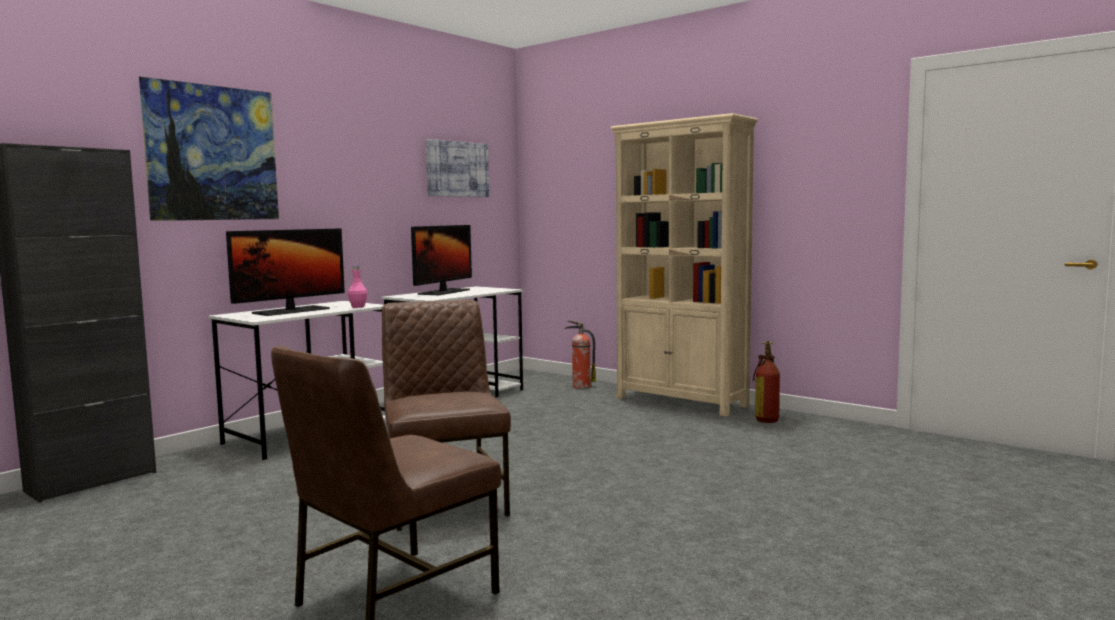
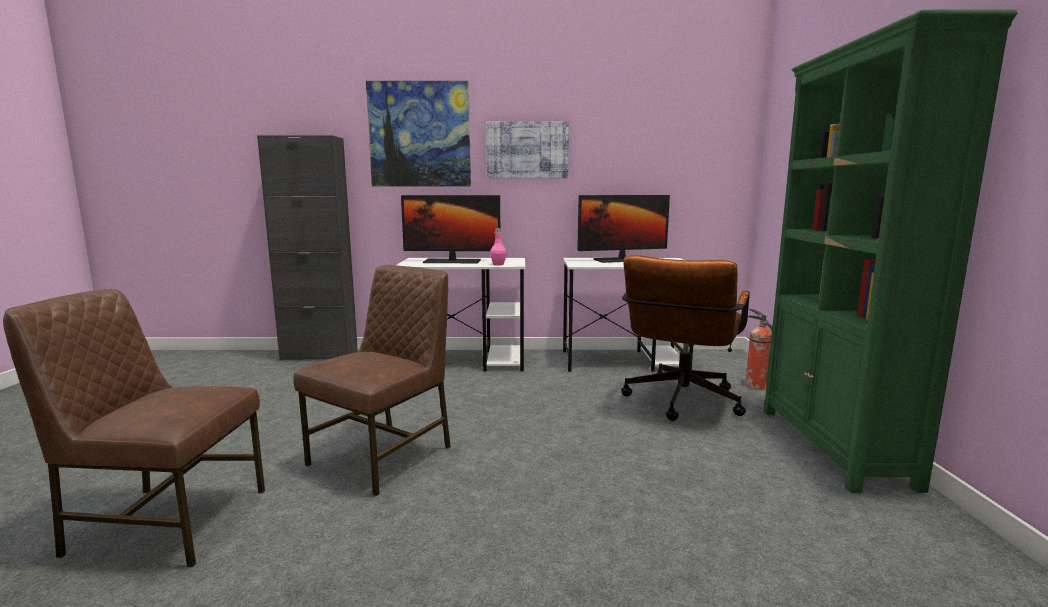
camera: 50 degrees right, 5 degrees up
(457, 169) = (670, 137): picture -> picture (527, 150)
(562, 408) = (680, 403): none -> brown office chair
(681, 402) = (833, 446): beige bookcase -> green bookcase
(767, 418) = (915, 525): fire extinguisher -> none

